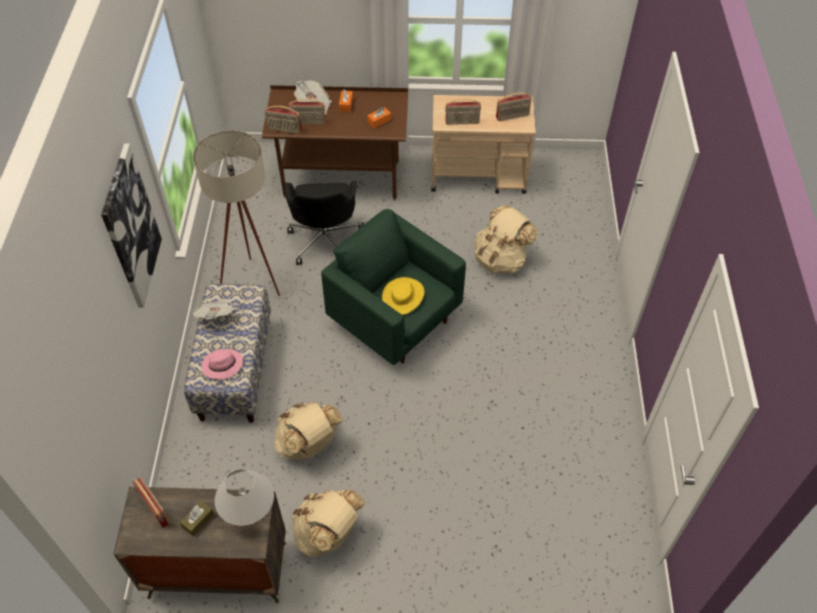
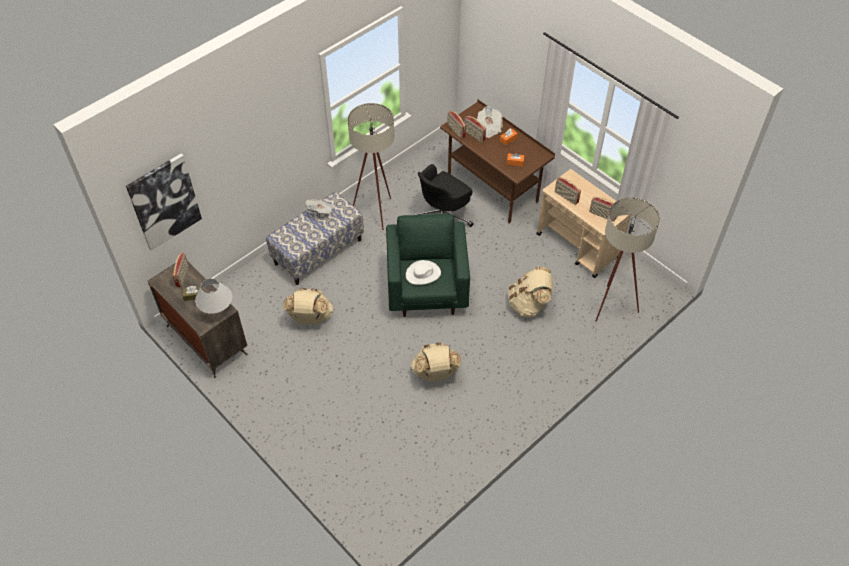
camera: 45 degrees right, 0 degrees up
(130, 228) = (278, 125): picture -> picture (164, 202)
(222, 366) = (295, 238): pink hat -> none
(328, 533) = (270, 367): beige backpack -> beige backpack (435, 373)
(403, 296) = (423, 274): yellow hat -> white hat
(569, 211) = (609, 309): none -> beige floor lamp

